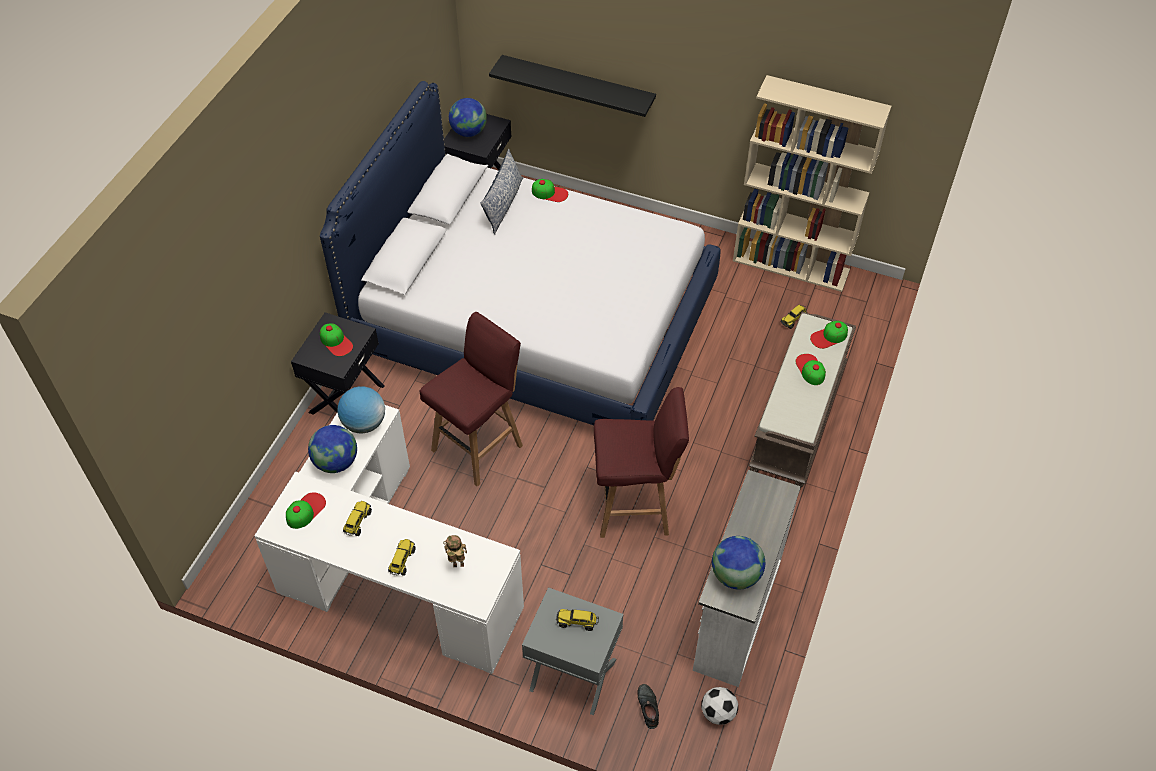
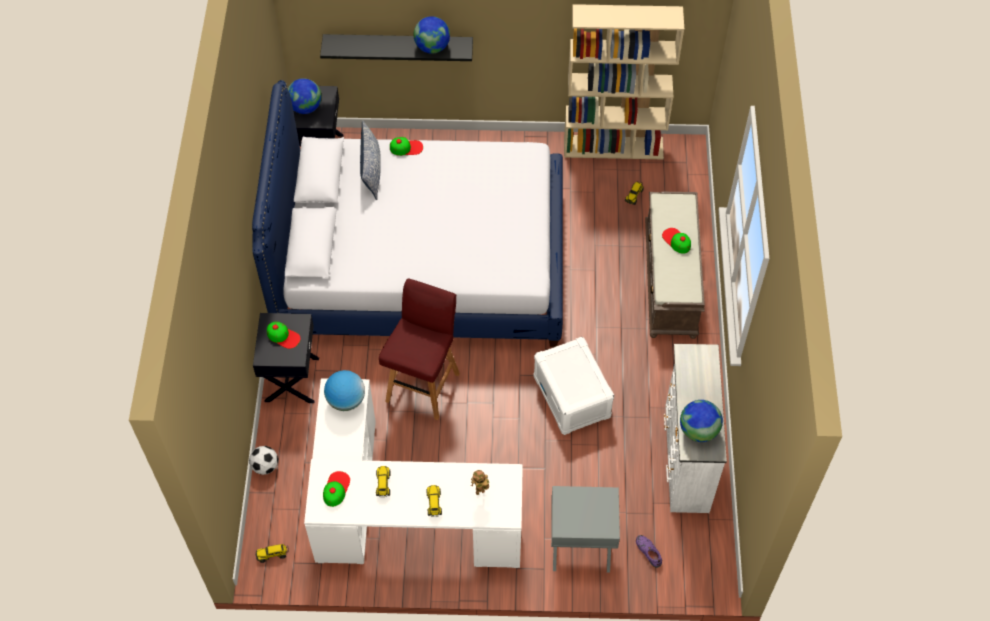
camera: 20 degrees left, 5 degrees up
(336, 462) = (339, 440): globe -> globe (432, 47)
(577, 622) = (586, 505): toy truck -> toy truck (272, 554)
(635, 507) = (572, 396): red stool -> white storage box
(648, 707) = (648, 551): black shoe -> purple shoe
(718, 713) = (702, 538): football -> football (265, 466)
(829, 337) = (680, 208): cap -> none

